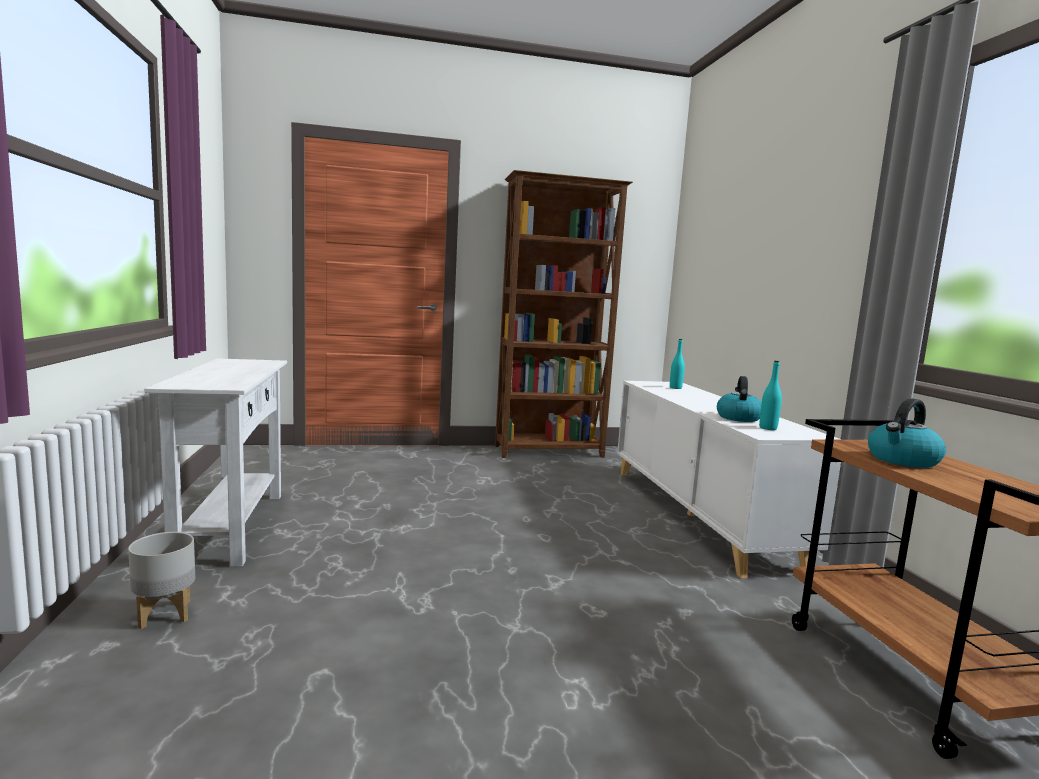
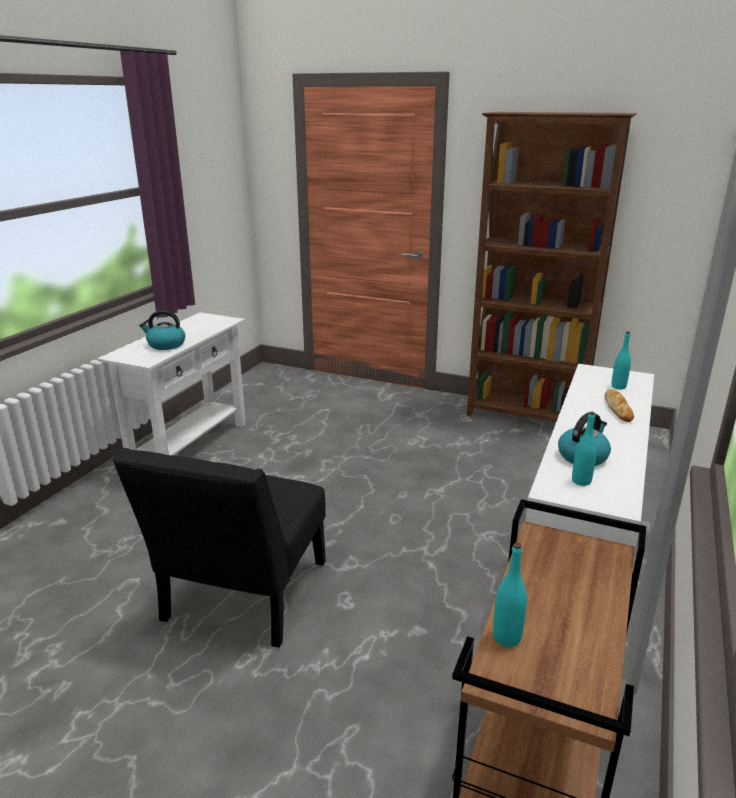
camera: 35 degrees right, 15 degrees up
(165, 614) = (100, 509): grey planter -> none
(486, 643) = (242, 597): none -> black chair
(700, 396) = (618, 408): none -> bread
(902, 460) = (546, 579): kettle -> kettle (165, 345)
(968, 490) = (506, 637): none -> turquoise bottle

